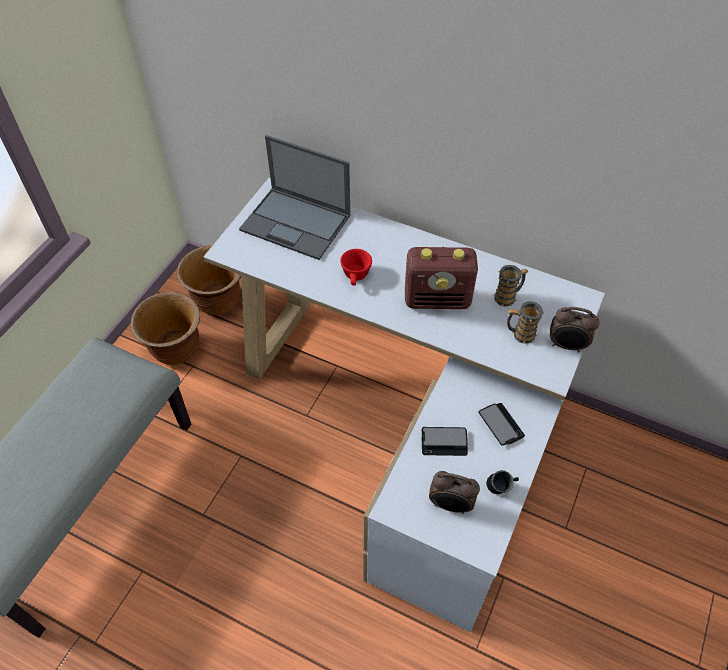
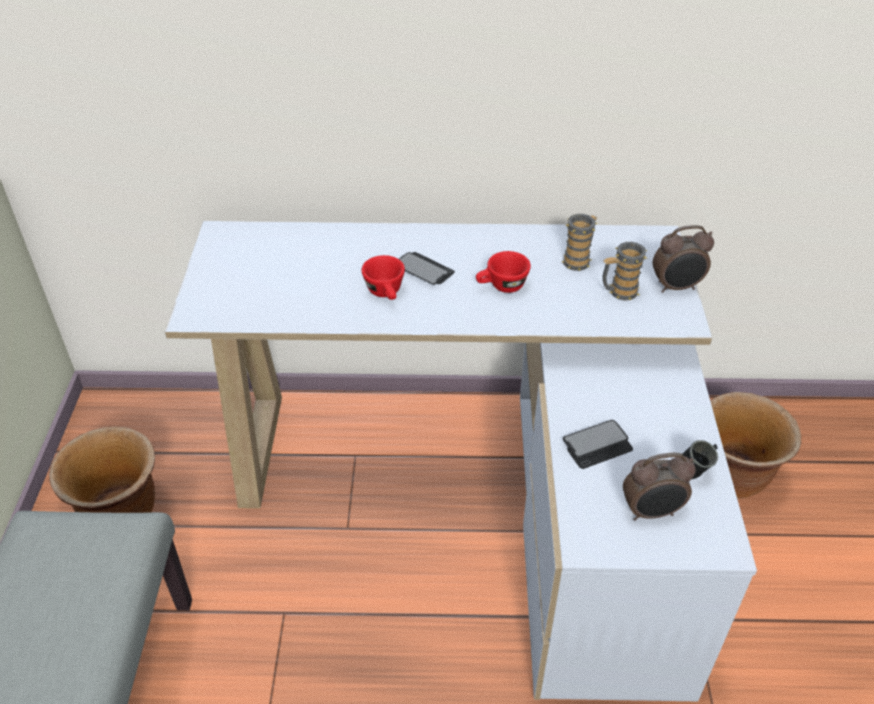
camera: 25 degrees left, 10 degrees down
(218, 302) = (153, 434): brown planter -> brown planter (731, 477)
(297, 223) = (272, 258): laptop -> none
(438, 299) = (501, 286): radio -> red cup
(501, 424) = (648, 403): phone -> phone (423, 270)

